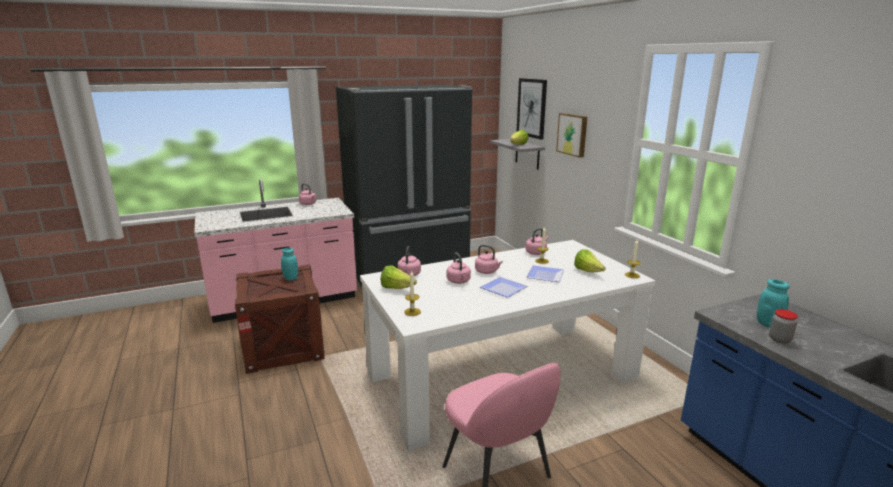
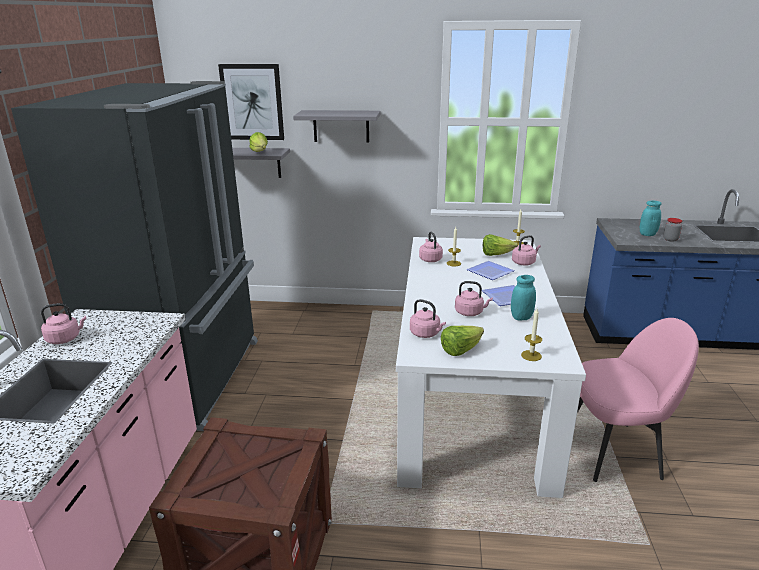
camera: 60 degrees left, 5 degrees up
(290, 278) = (240, 447): turquoise jar -> turquoise jar (521, 317)
(487, 271) = (457, 293): pink kettle -> pink kettle (524, 262)
(573, 134) = (341, 126): picture -> grey shelf

